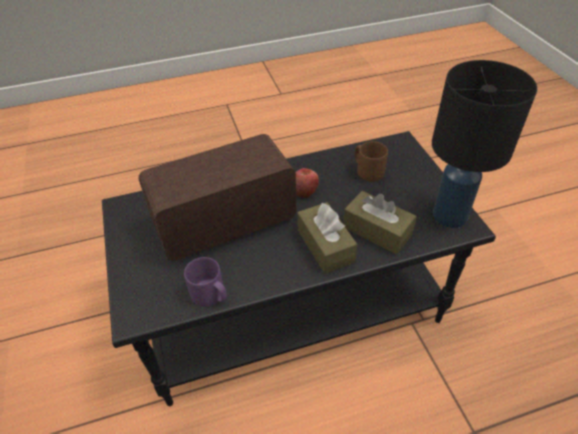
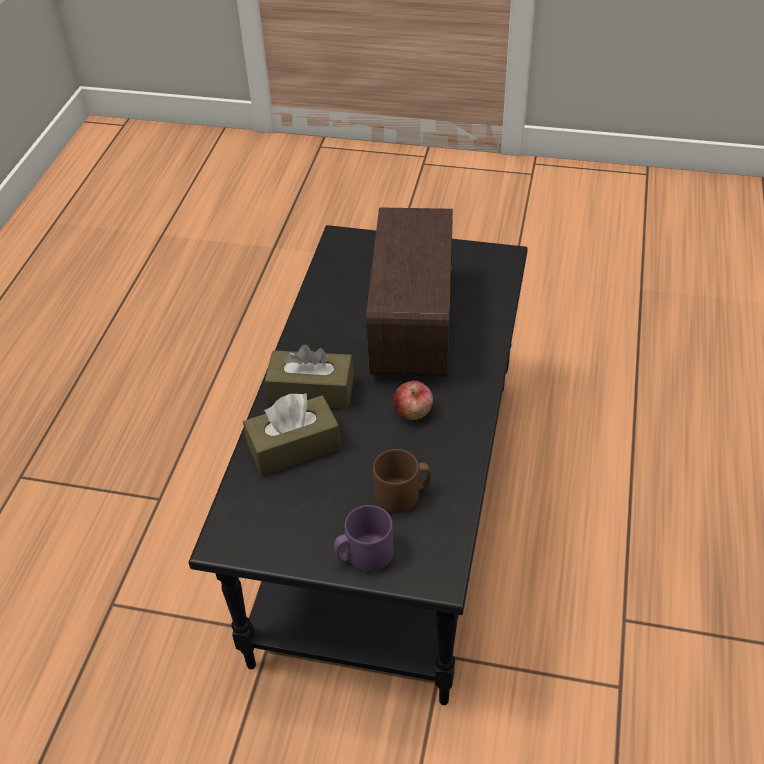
camera: 120 degrees right, 0 degrees up
(211, 295) = (322, 289): purple mug -> purple mug (364, 555)
(449, 216) = (255, 532): black table lamp -> none

